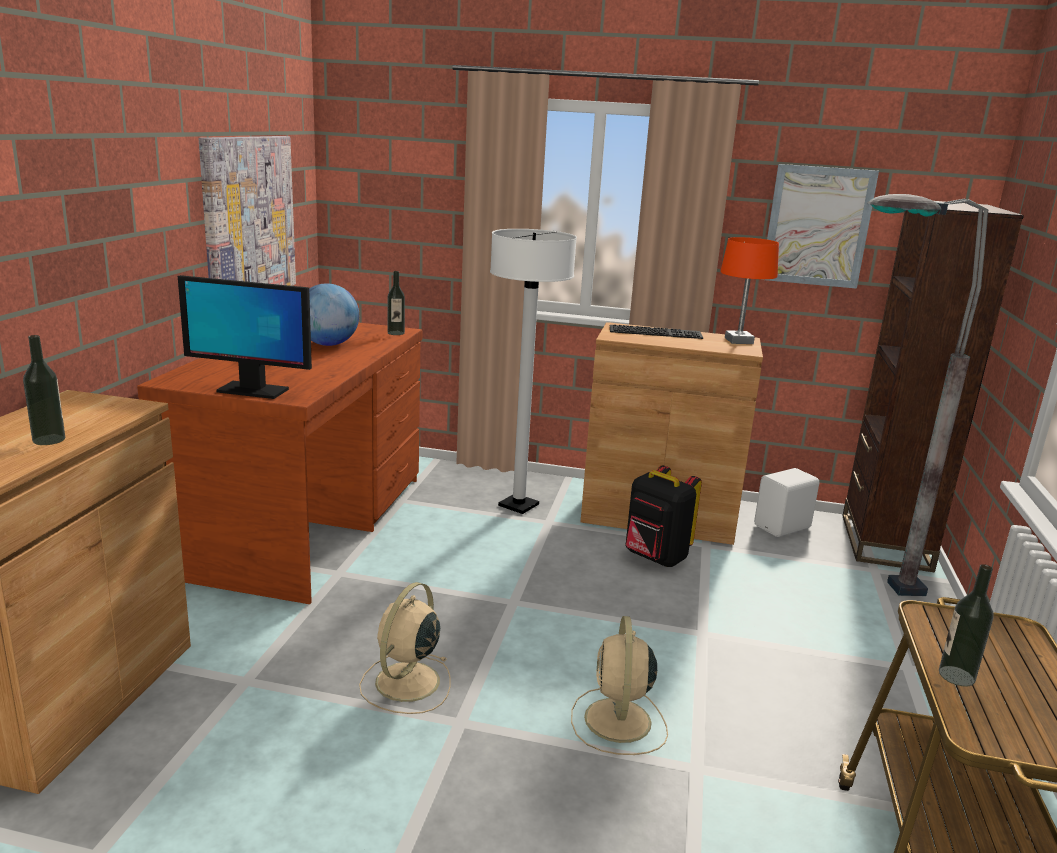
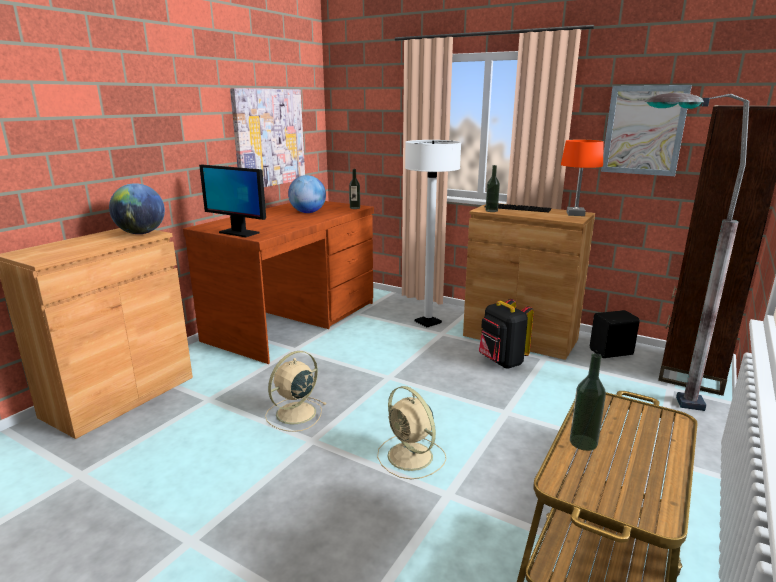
camera: 20 degrees right, 0 degrees up
(49, 440) = (93, 246): bottle -> bottle (491, 211)
(111, 407) = (141, 233): none -> globe
(617, 722) = (411, 457): beige fan -> beige fan turned 60 degrees counterclockwise
(783, 527) = (612, 352): white speaker -> black speaker

